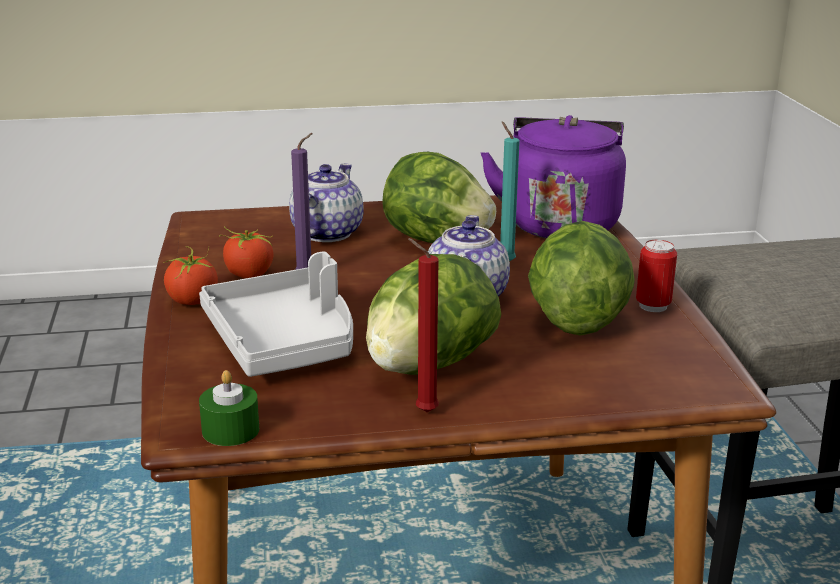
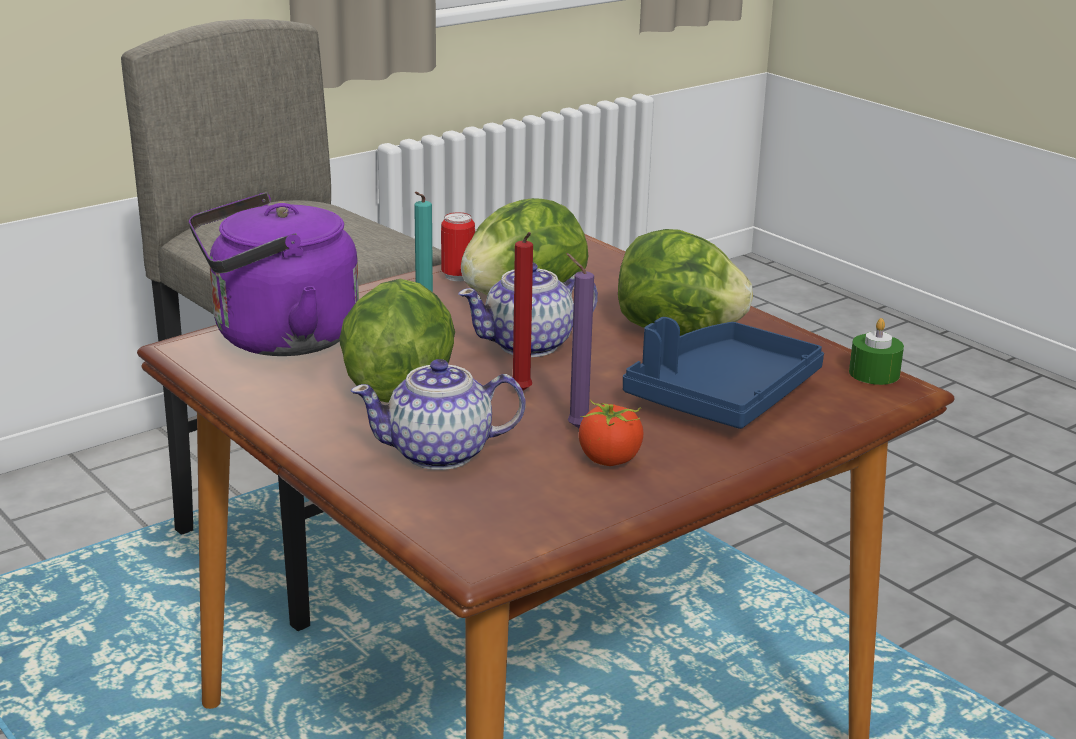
camera: 120 degrees left, 0 degrees up
(192, 301) = (708, 467): tomato -> none
(284, 341) = (721, 396): grey tray -> blue tray
(423, 411) = (746, 319): red candle -> red candle (522, 393)

